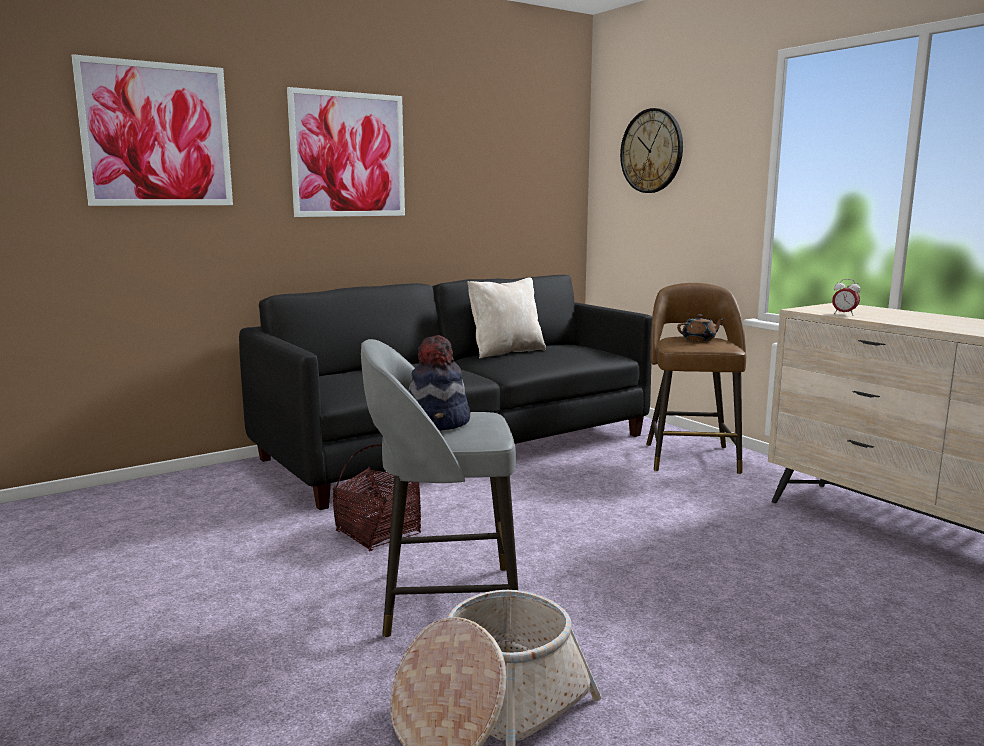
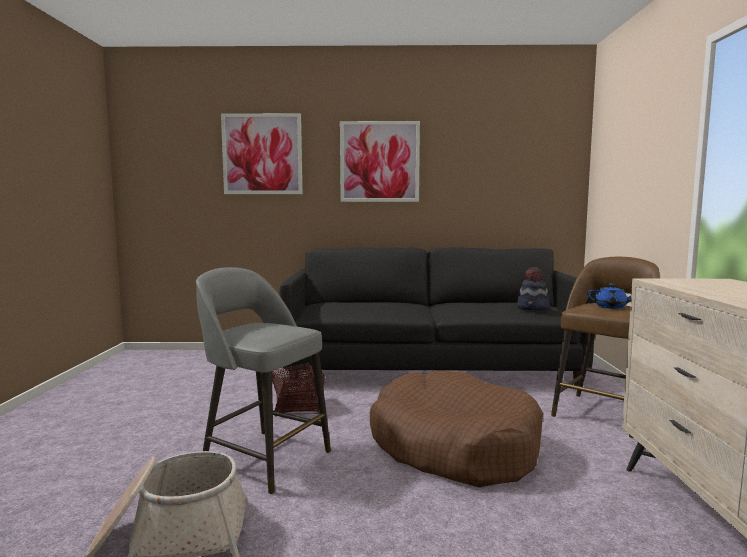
camera: 35 degrees right, 5 degrees down
(438, 423) = (256, 329): hat -> hat (533, 308)
(506, 352) = (473, 302): beige pillow -> none
(614, 524) = (453, 446): none -> brown dog bed
(652, 151) = (623, 146): wall clock -> none
(699, 340) = (611, 307): brown teapot -> blue teapot
(844, 314) = (685, 286): alarm clock -> none

